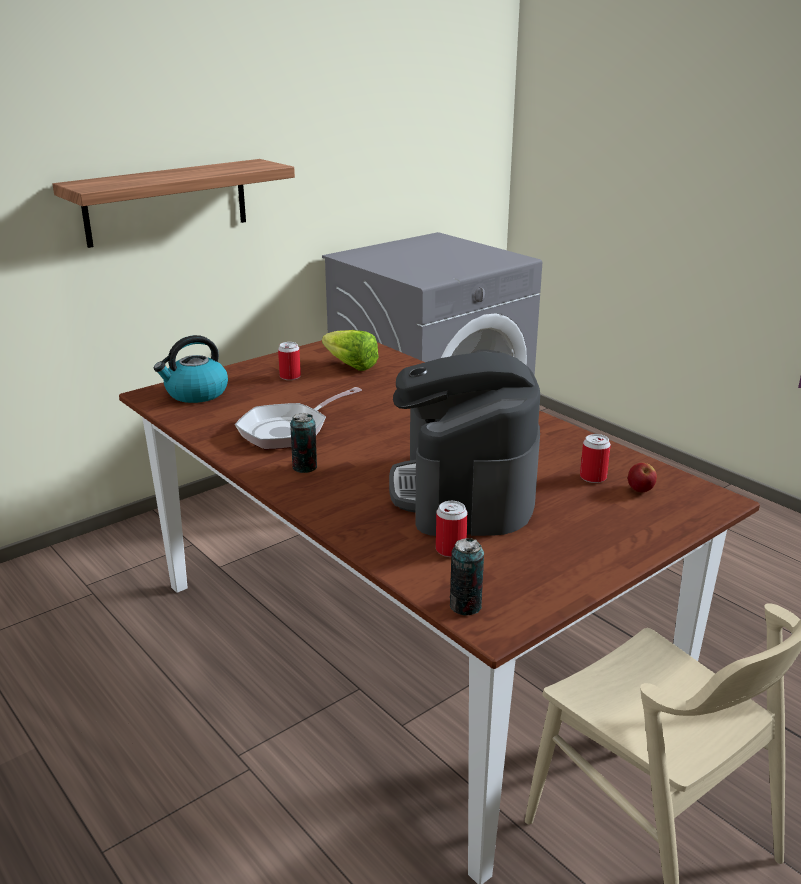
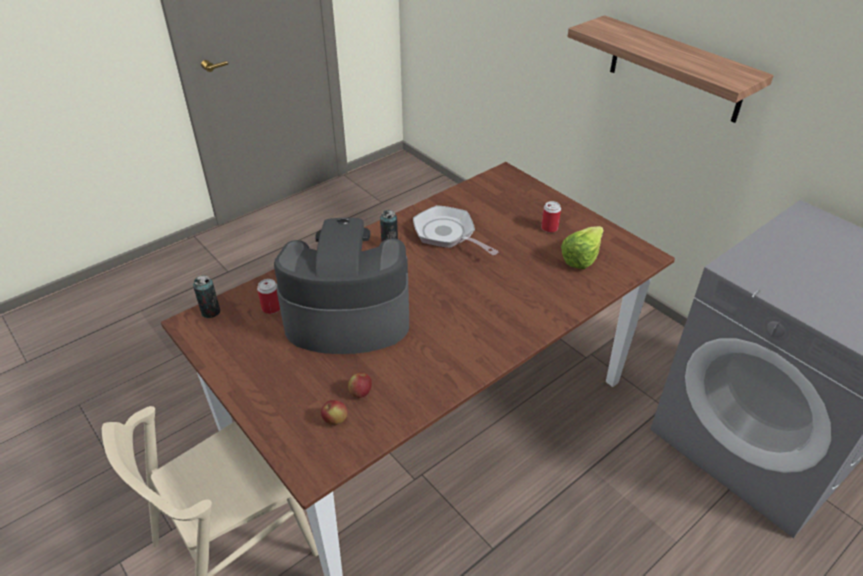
camera: 90 degrees right, 15 degrees up
(196, 393) = (509, 190): kettle -> none
(593, 477) = (360, 393): can -> apple

